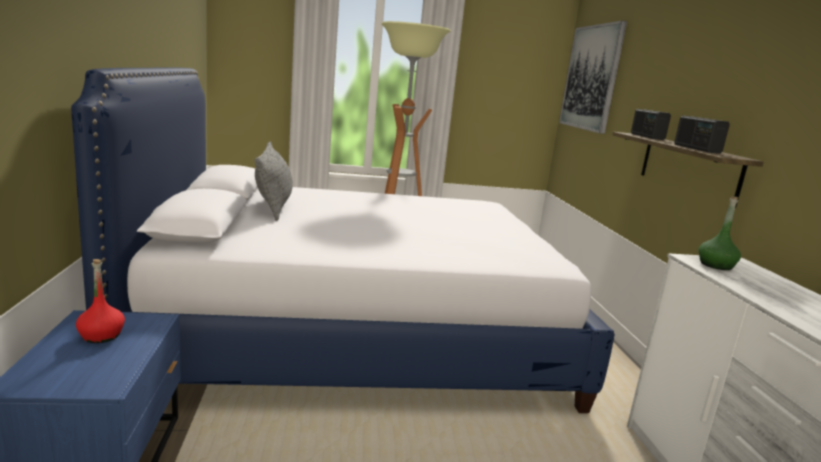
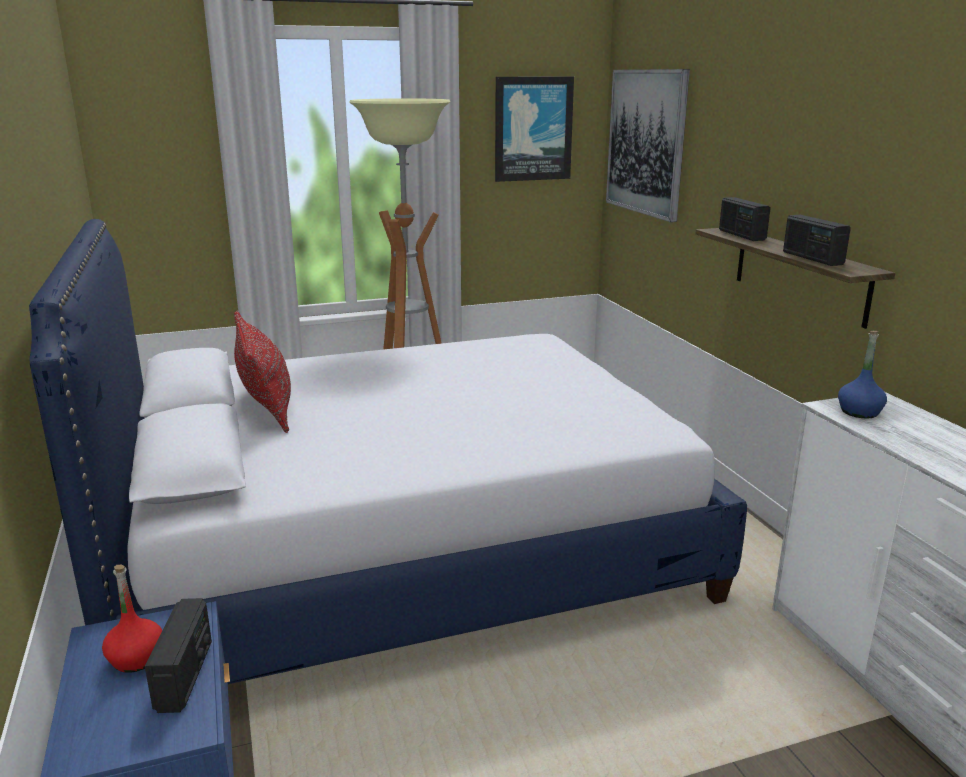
camera: 10 degrees left, 5 degrees up
(126, 352) = (185, 675): none -> radio
(273, 206) = (266, 405): grey pillow -> red pillow
(512, 64) = (533, 129): none -> picture
(715, 265) = (859, 412): green bottle -> blue bottle

